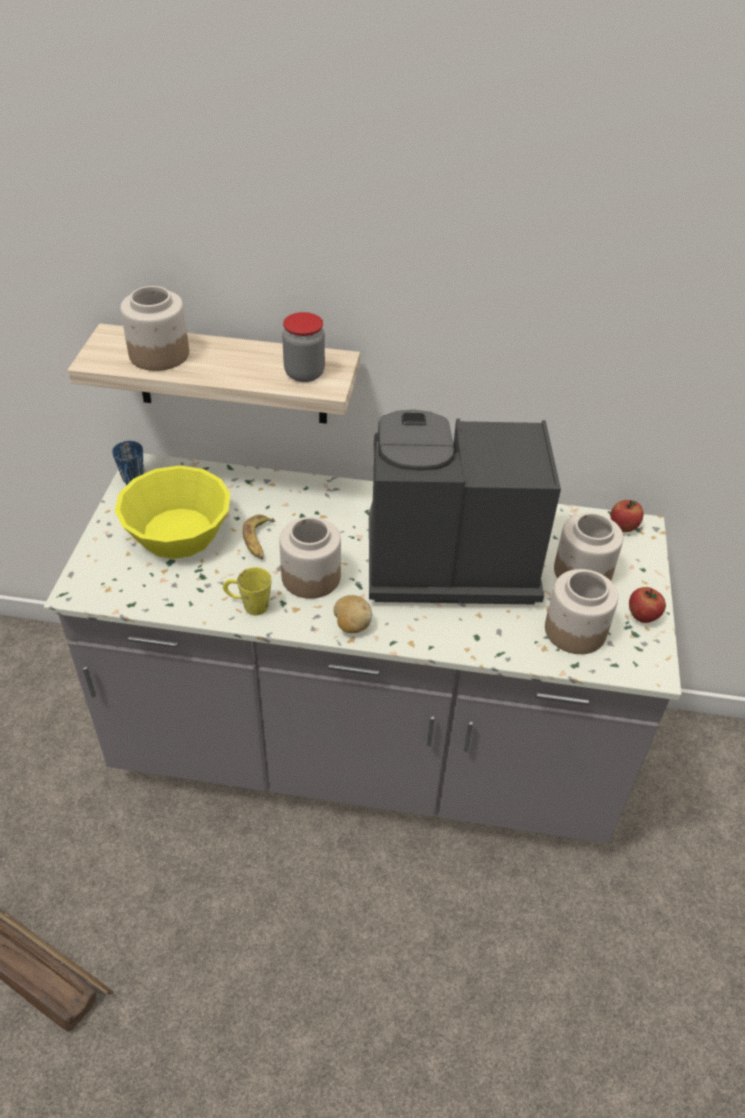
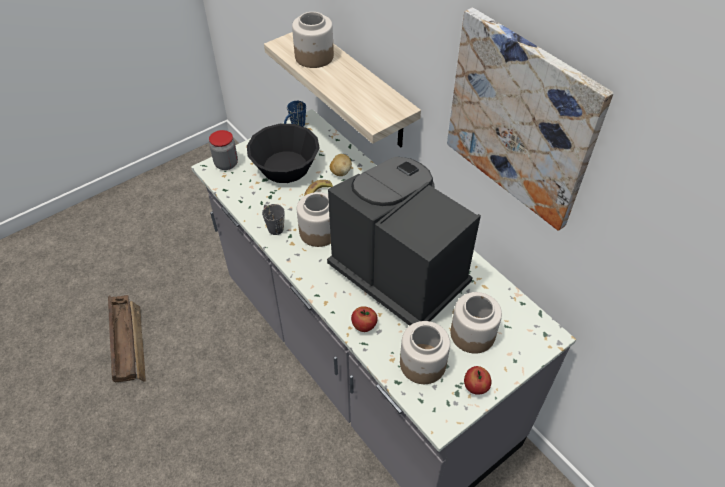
camera: 45 degrees right, 5 degrees up
(177, 532) = (285, 166): yellow bowl -> black bowl
(248, 605) = (273, 226): yellow mug -> grey mug
(304, 373) = (372, 106): jar -> jar (226, 164)
(351, 625) = (308, 271): potato -> potato (340, 172)
(540, 286) = (521, 119): none -> picture
(623, 527) = (536, 326): apple -> apple (364, 326)

